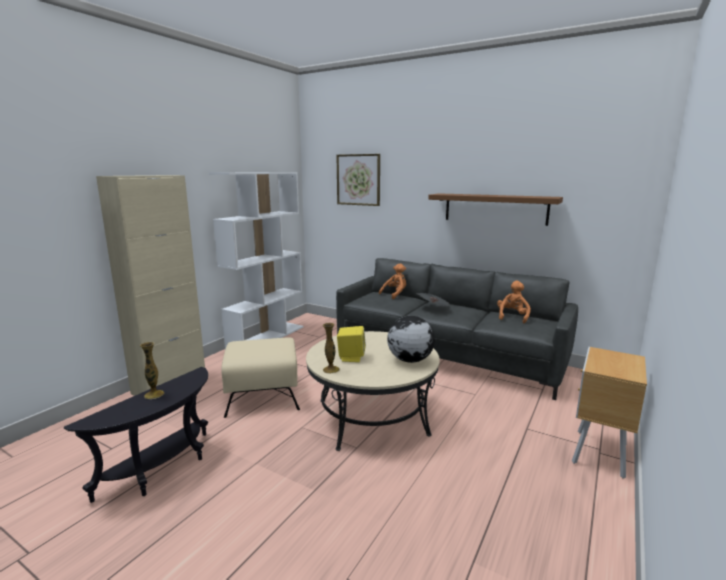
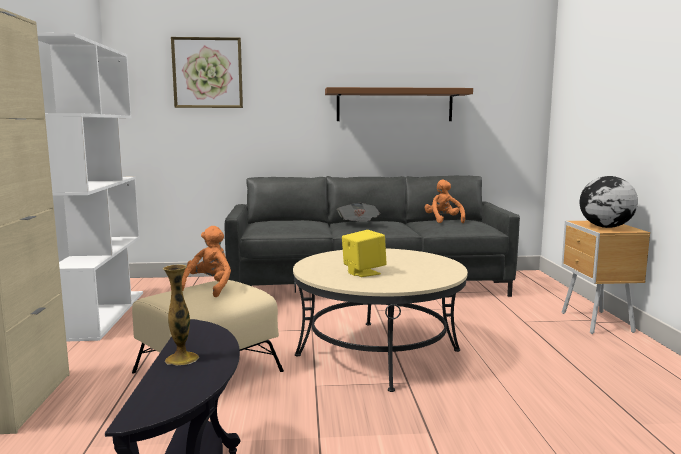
camera: 35 degrees left, 5 degrees down
(331, 369) = (366, 285): vase -> none
(395, 294) = (290, 219): orange plush toy -> orange plush toy (209, 288)
(409, 360) = (425, 263): globe -> globe (605, 227)

